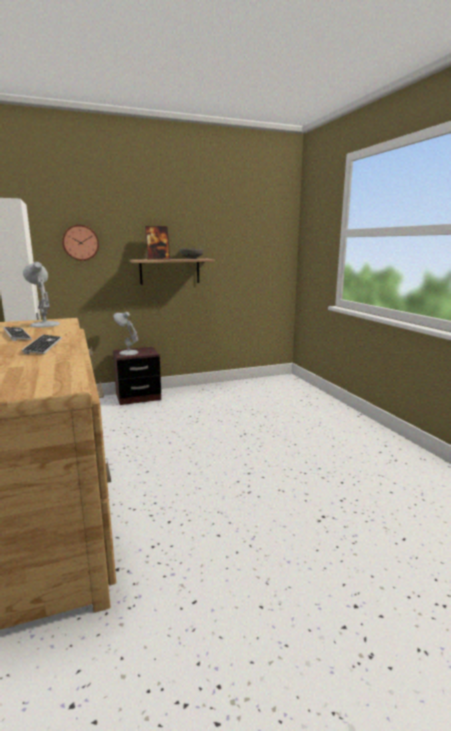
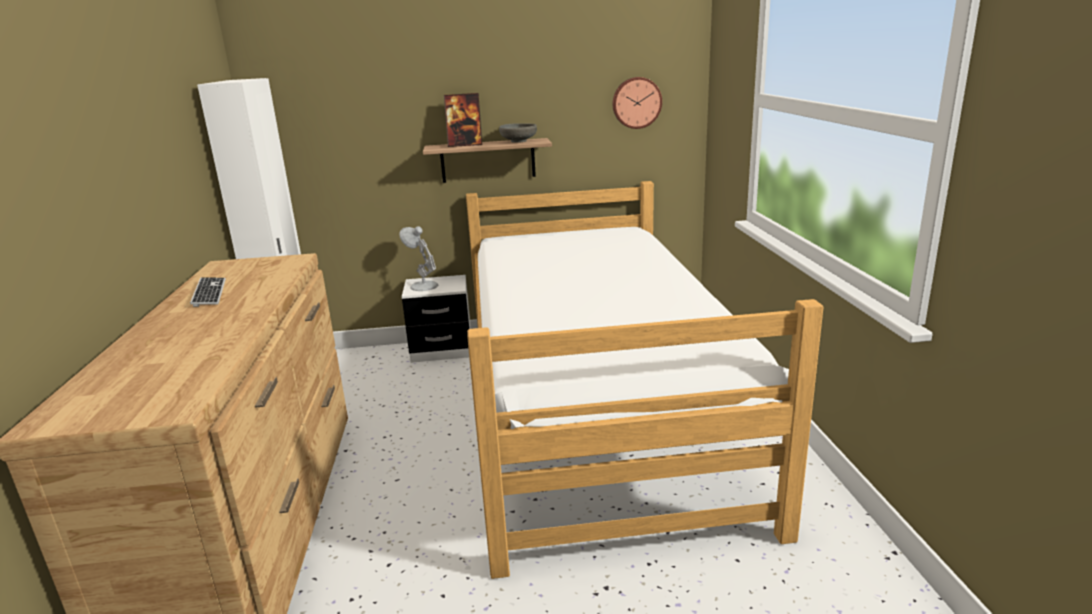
camera: 15 degrees right, 5 degrees up
(43, 346) = (220, 319): keyboard -> none
(44, 324) = (261, 269): white table lamp -> none
(80, 242) = (352, 124): wall clock -> wall clock (636, 102)
(138, 397) = (442, 350): brown nightstand -> white nightstand
(259, 423) = (595, 411): none -> bed

